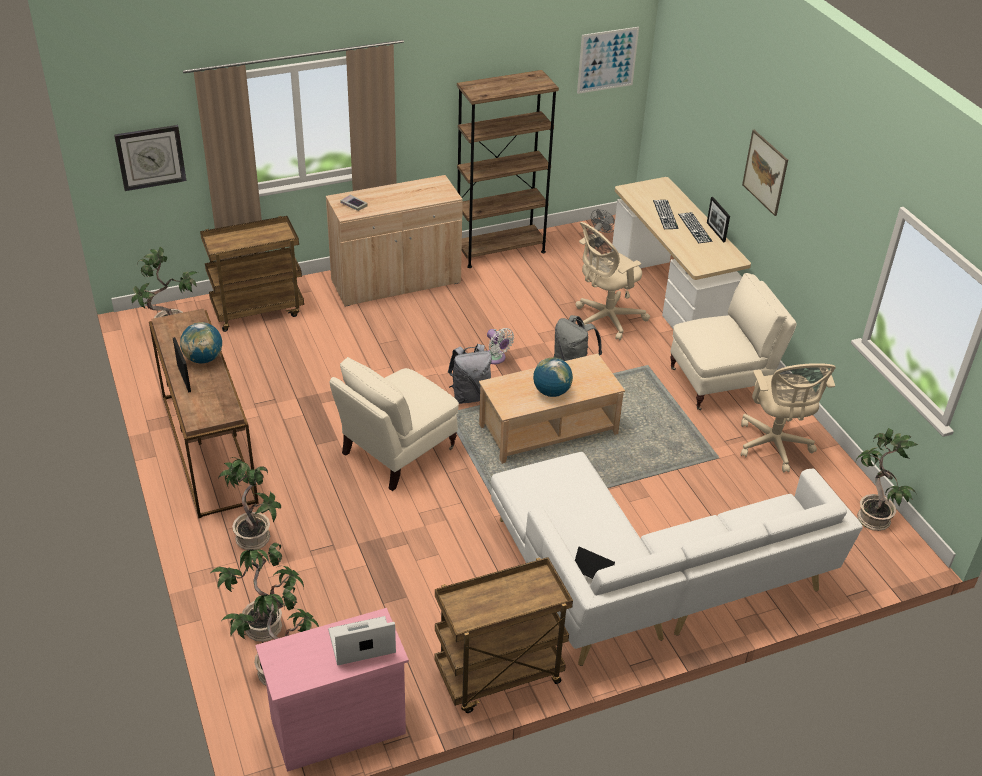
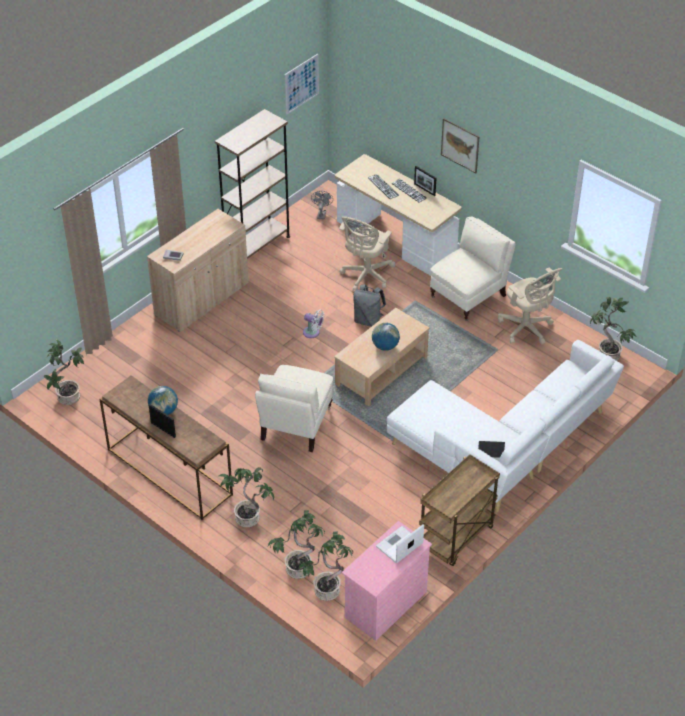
camera: 25 degrees left, 5 degrees up
(150, 157) = (32, 276): wall clock -> none
(258, 310) = (119, 358): brown cart -> none
(470, 396) = (315, 367): grey backpack -> none

